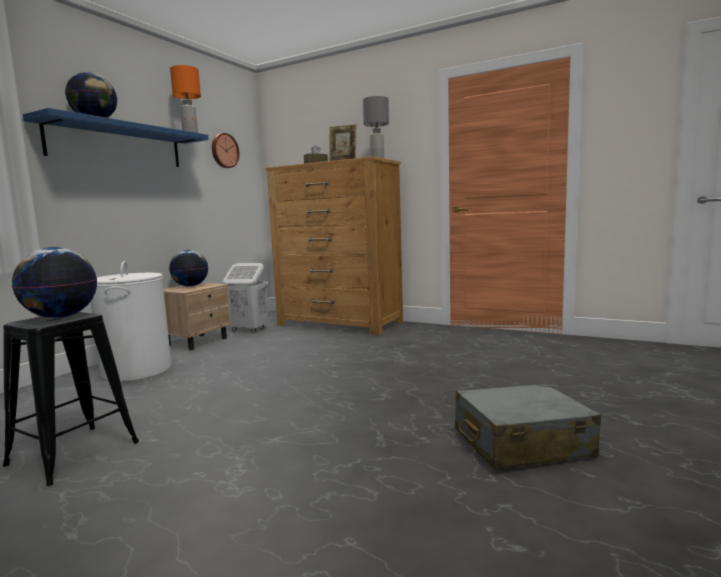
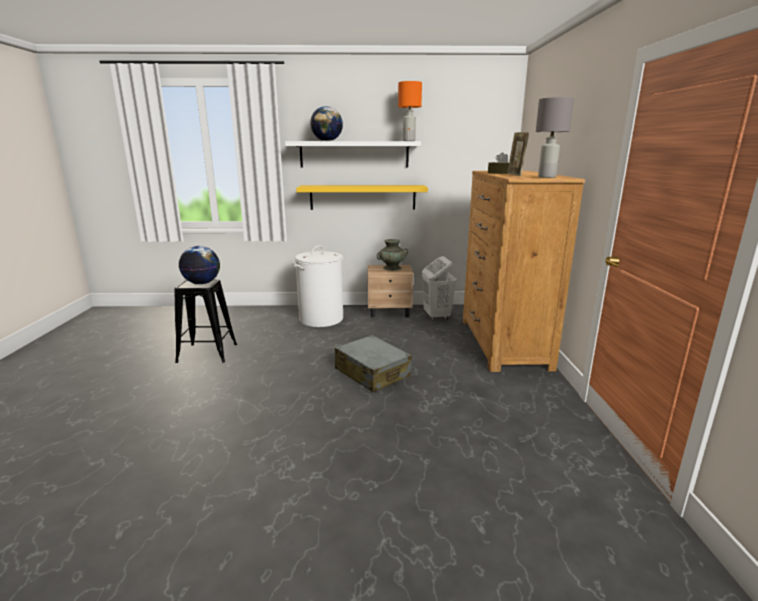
camera: 60 degrees right, 10 degrees up
(118, 145) = (354, 154): blue shelf -> white shelf
(134, 202) = (362, 197): none -> yellow shelf
(190, 286) = (392, 268): globe -> turquoise vase
(224, 151) = (464, 147): wall clock -> none
(521, 444) = (269, 514): grey suitcase -> grey suitcase (372, 373)

